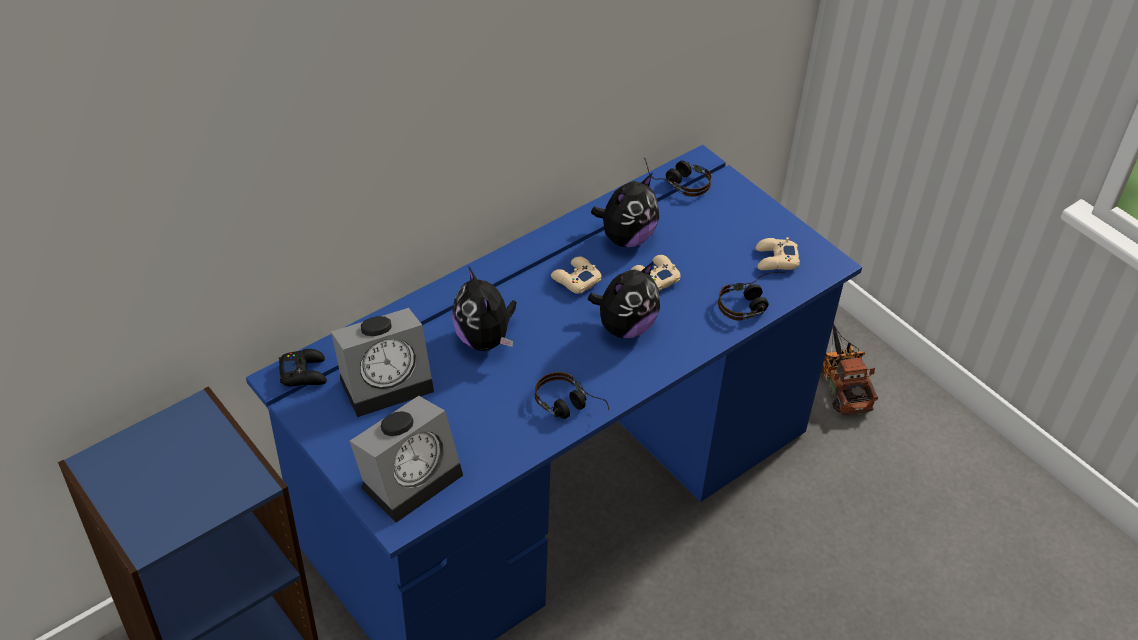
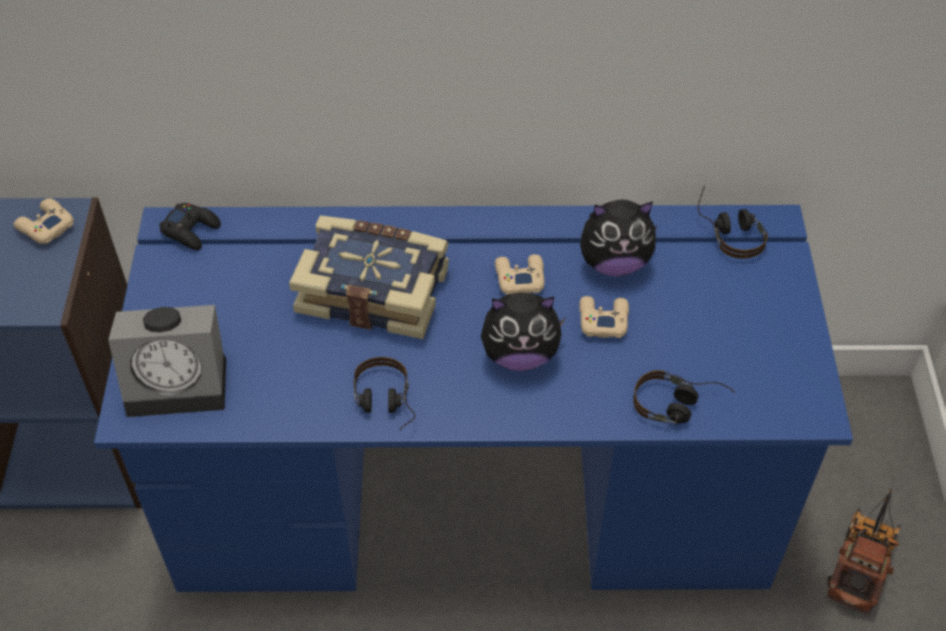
camera: 40 degrees right, 5 degrees up
(387, 381) = (250, 279): alarm clock -> none
(485, 339) = (374, 289): plush toy -> book
(775, 260) = (755, 374): beige game controller -> beige game controller (45, 226)

